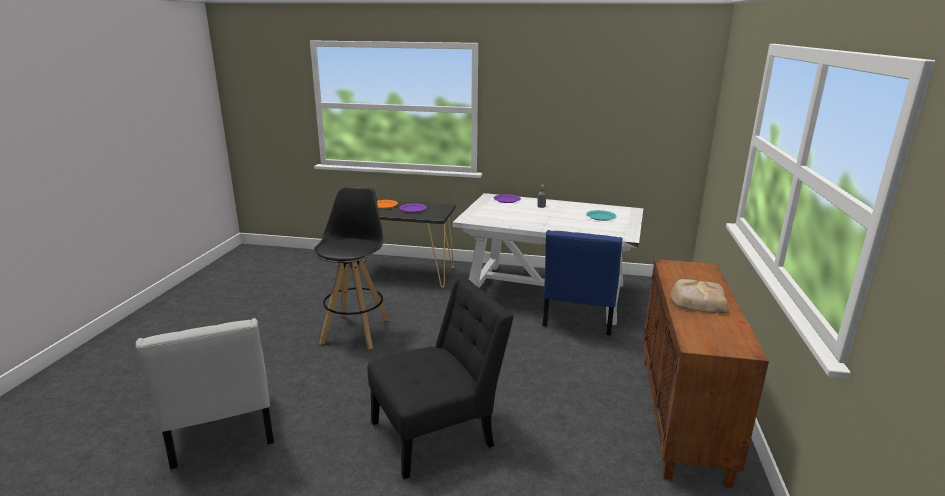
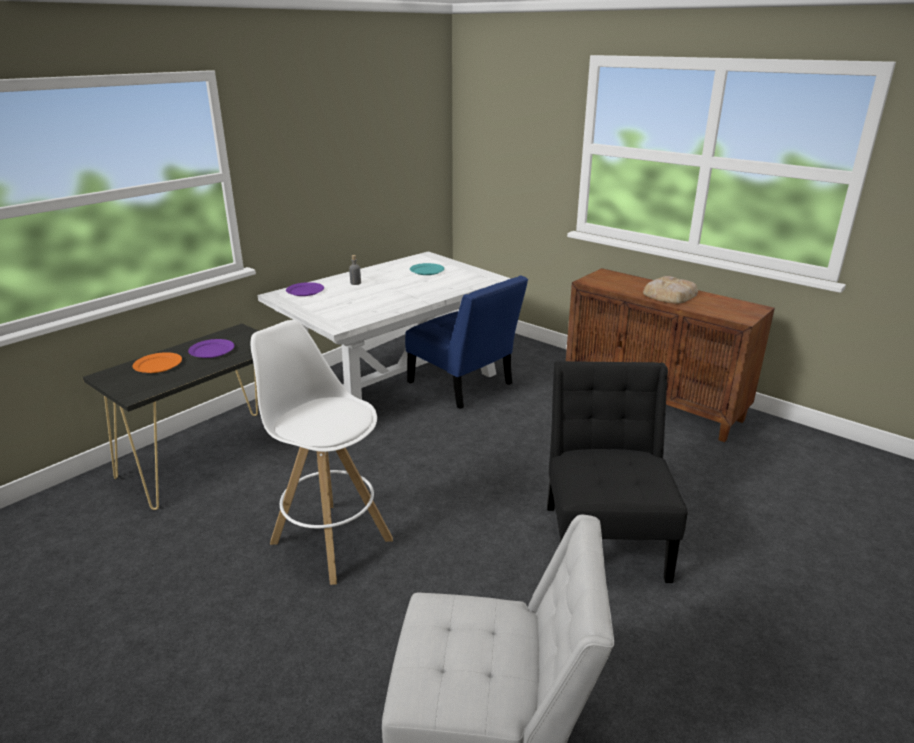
camera: 60 degrees left, 5 degrees up
(356, 330) = (330, 540): black stool -> white stool

